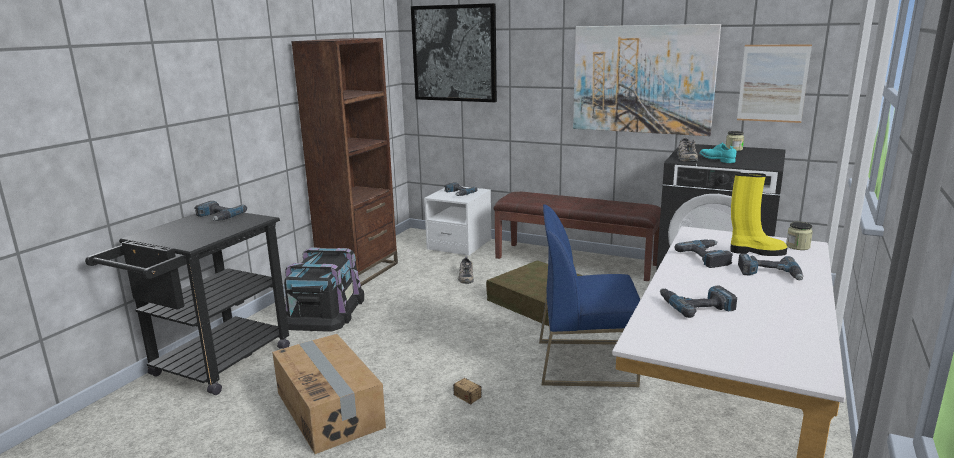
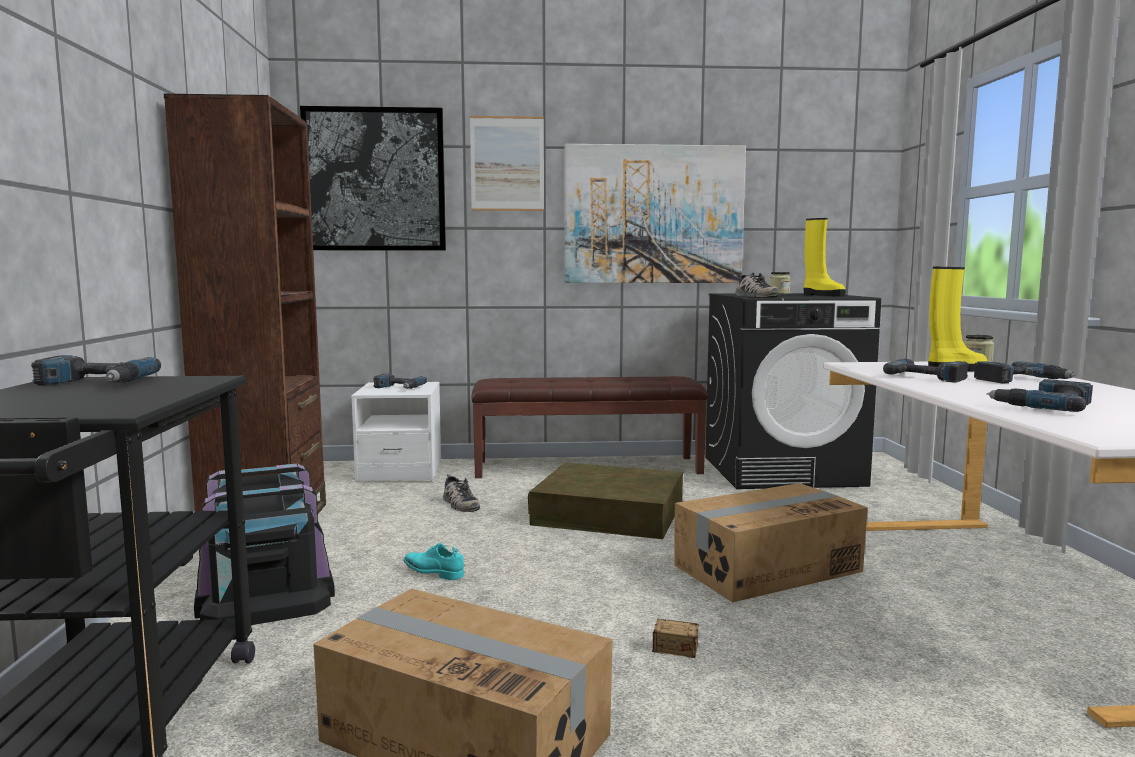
camera: 30 degrees left, 10 degrees down
(586, 362) = (766, 568): blue chair -> cardboard box
(716, 160) = (792, 296): turquoise shoe -> turquoise shoe (433, 572)
(750, 159) = (821, 295): none -> yellow boot
(773, 83) = (804, 217): picture -> picture (507, 164)

